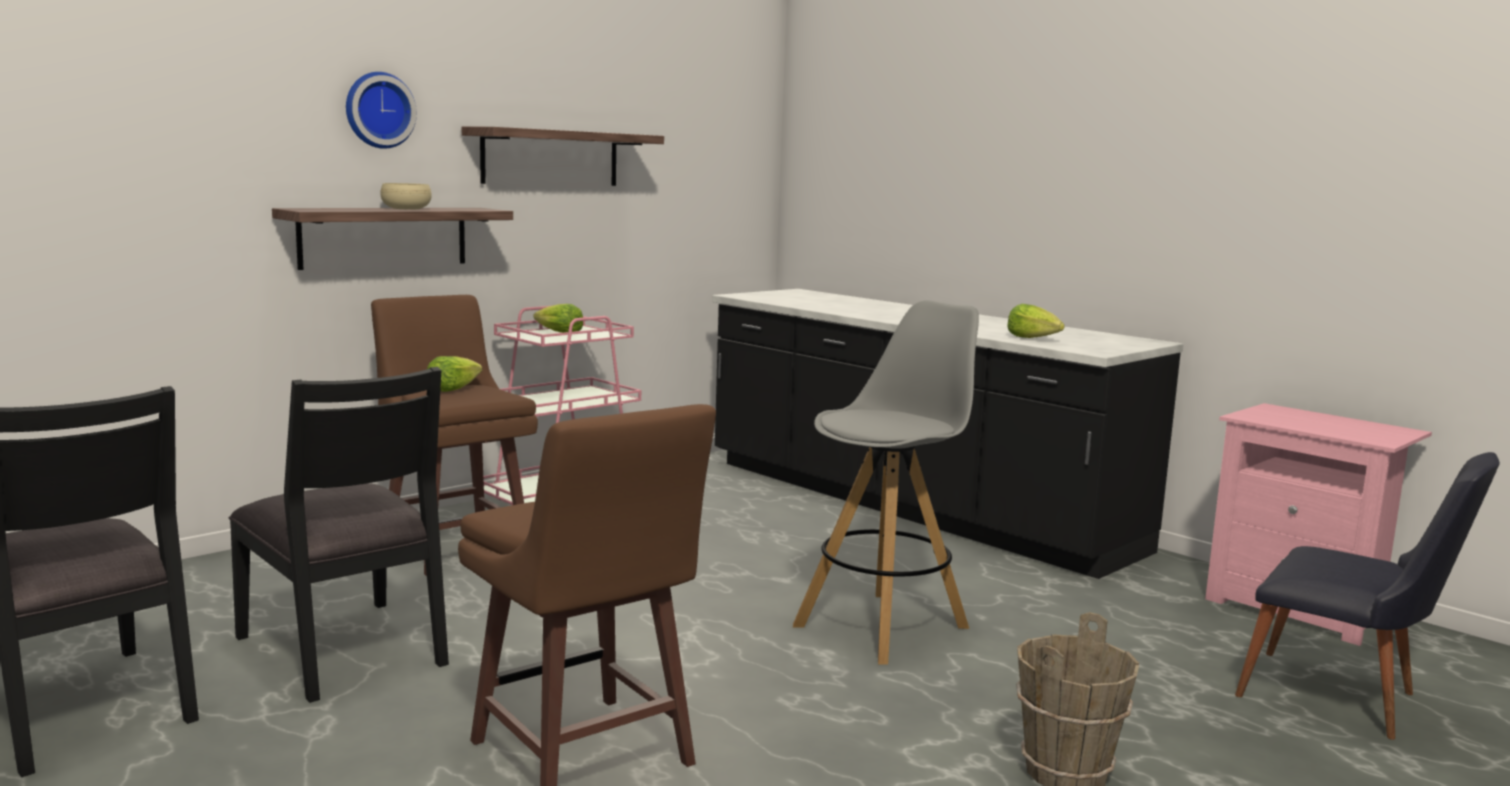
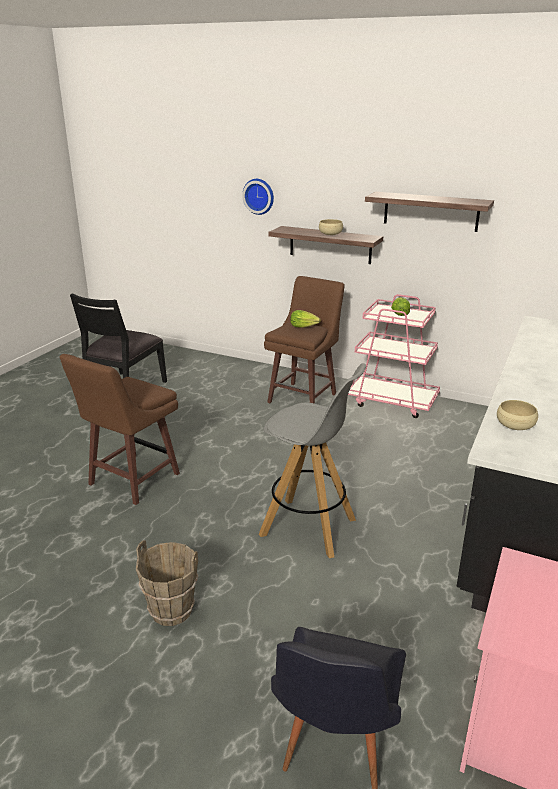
camera: 70 degrees right, 15 degrees up
(345, 649) = (190, 411): black chair -> none
(378, 110) = (331, 182): wall clock -> wall clock (259, 196)
(1033, 338) = (515, 425): lettuce -> beige bowl

